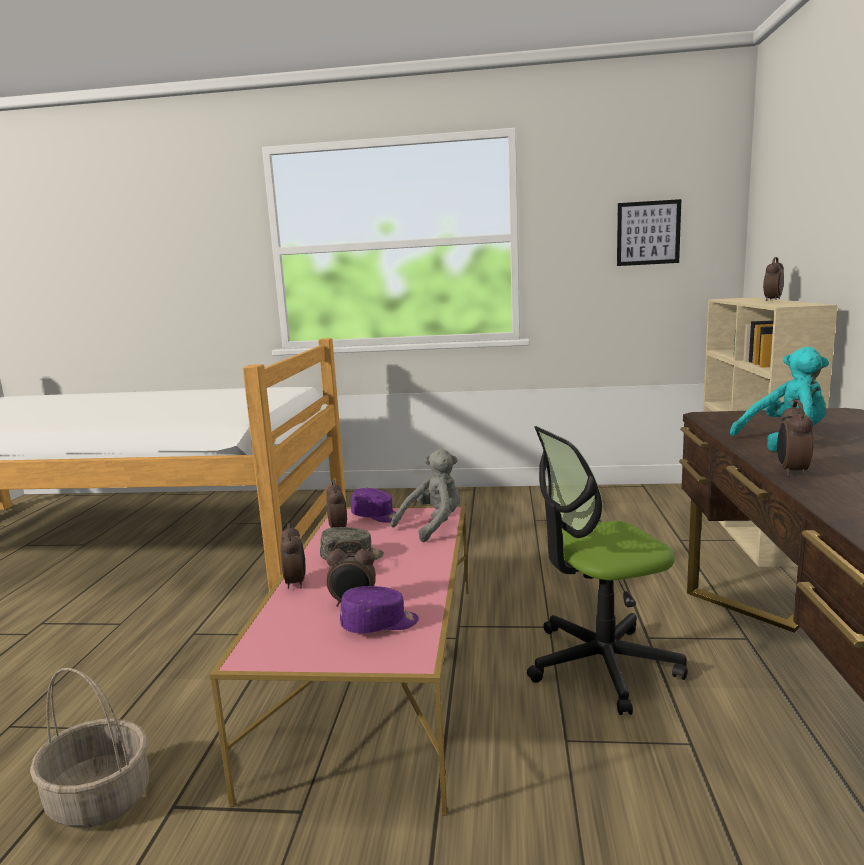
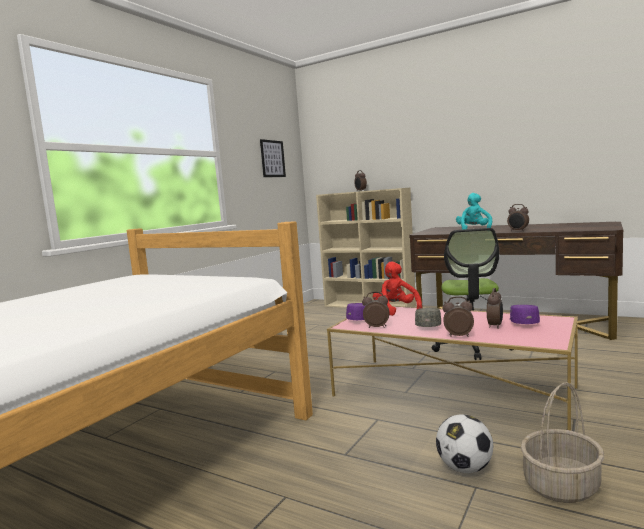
camera: 65 degrees left, 5 degrees down
(154, 715) = (465, 468): none -> football
(433, 526) = (396, 310): grey plush toy -> red plush toy

